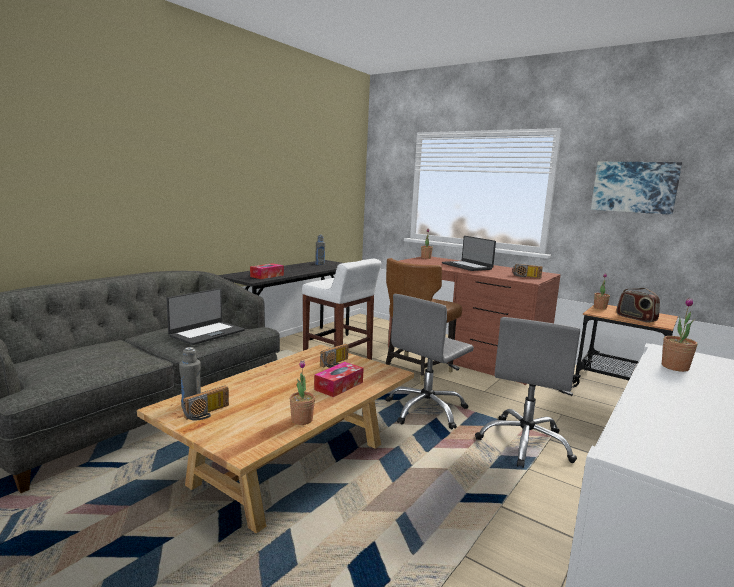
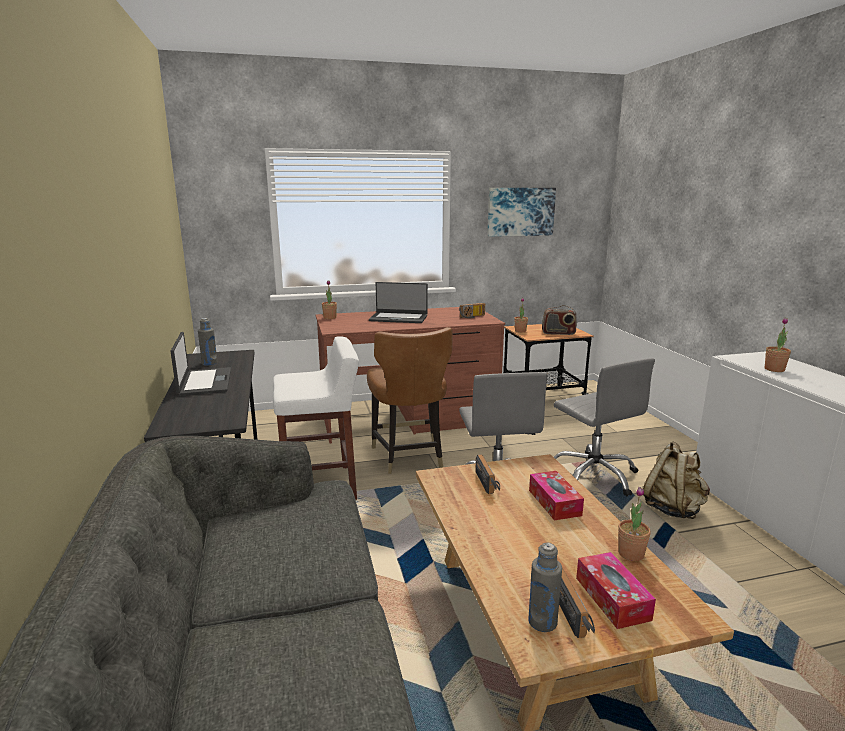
camera: 50 degrees left, 5 degrees up
(207, 333) = (311, 531): laptop -> laptop (204, 382)
(267, 276) = (219, 407): tissue box -> tissue box (612, 598)
(541, 496) = (673, 509): none -> beige backpack

